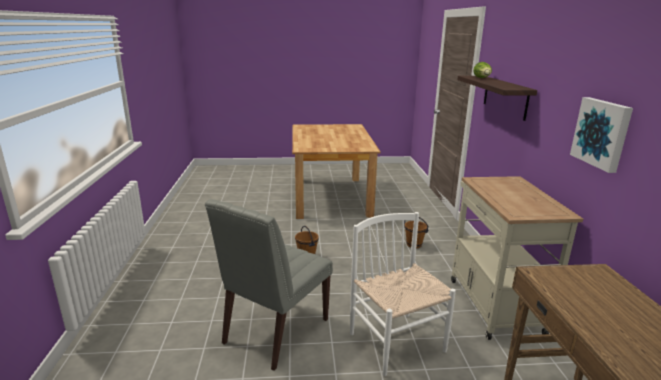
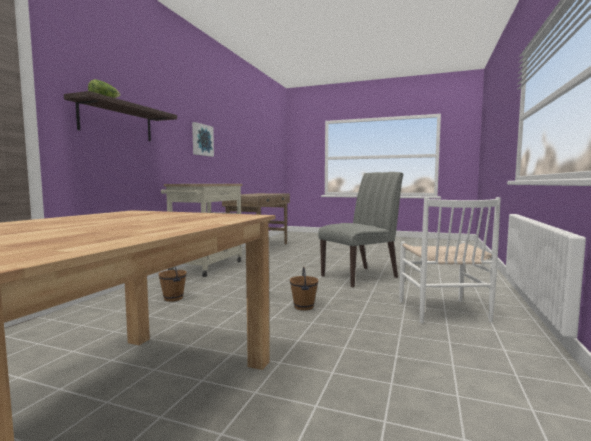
camera: 155 degrees left, 15 degrees down
(394, 340) = (289, 267): white chair -> white chair (444, 313)

